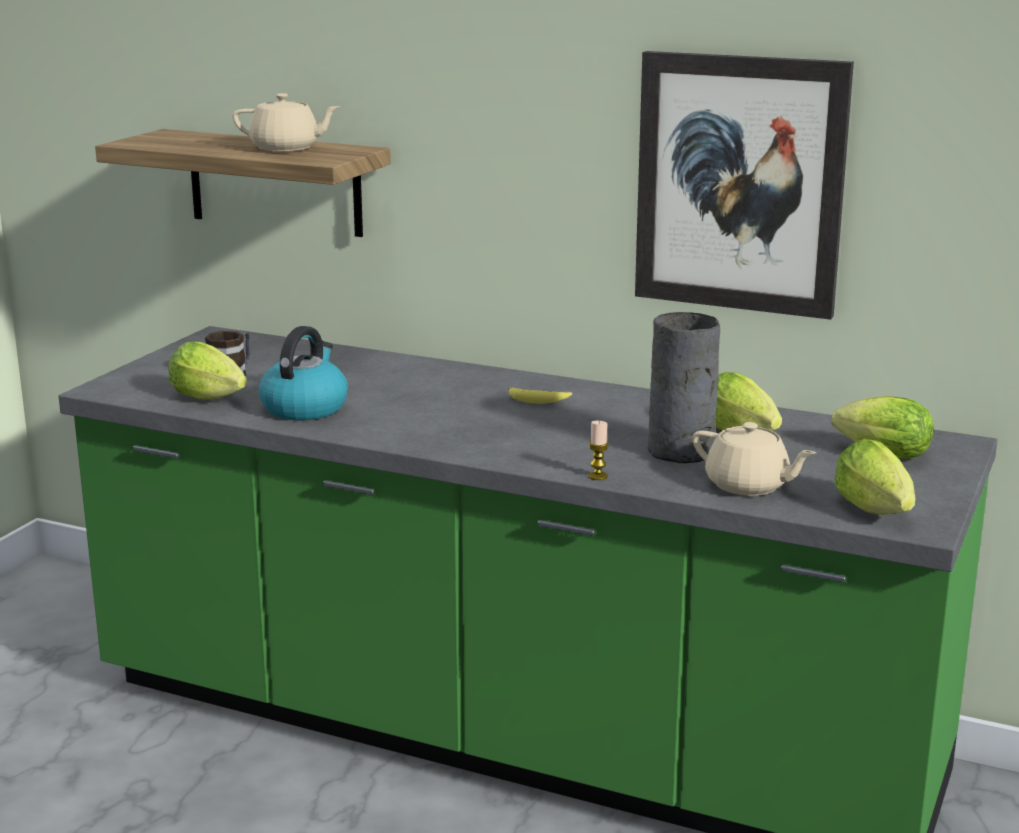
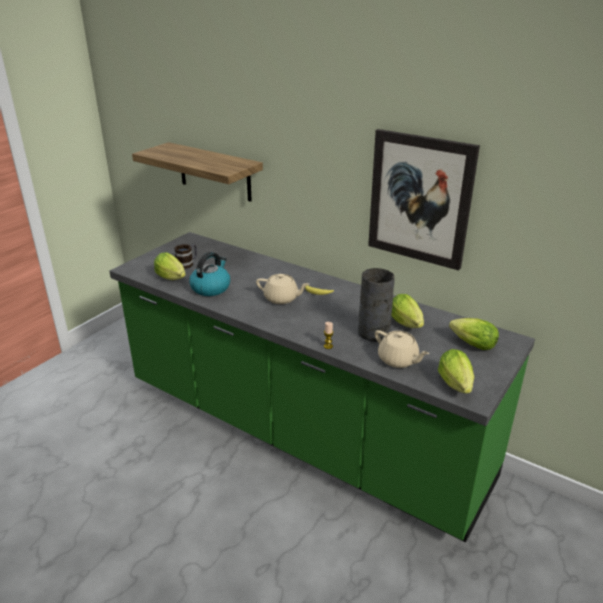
camera: 10 degrees right, 10 degrees up
(286, 148) = (214, 160): beige teapot -> beige teapot (281, 298)

